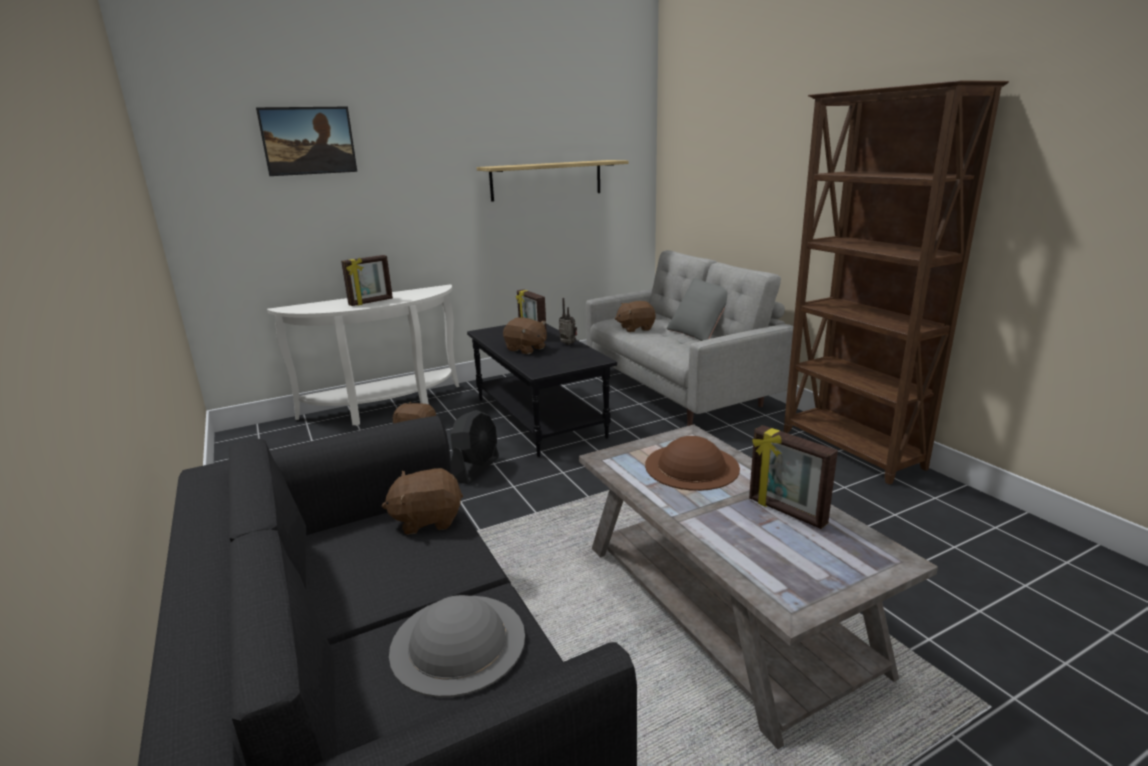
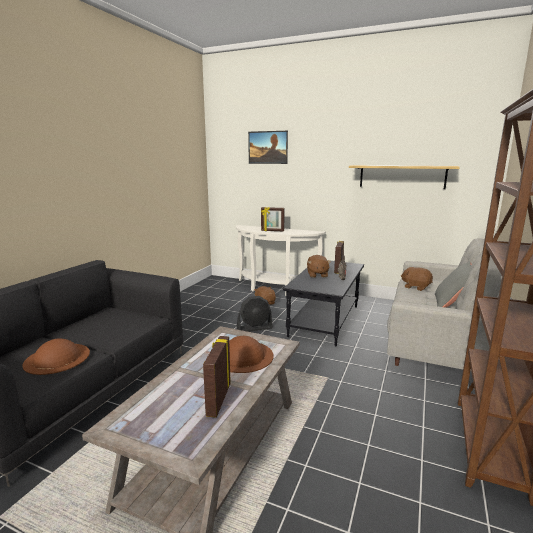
camera: 50 degrees right, 5 degrees down
(427, 520) = (142, 321): brown plush toy -> none
(457, 642) = (57, 358): grey hat -> brown hat

